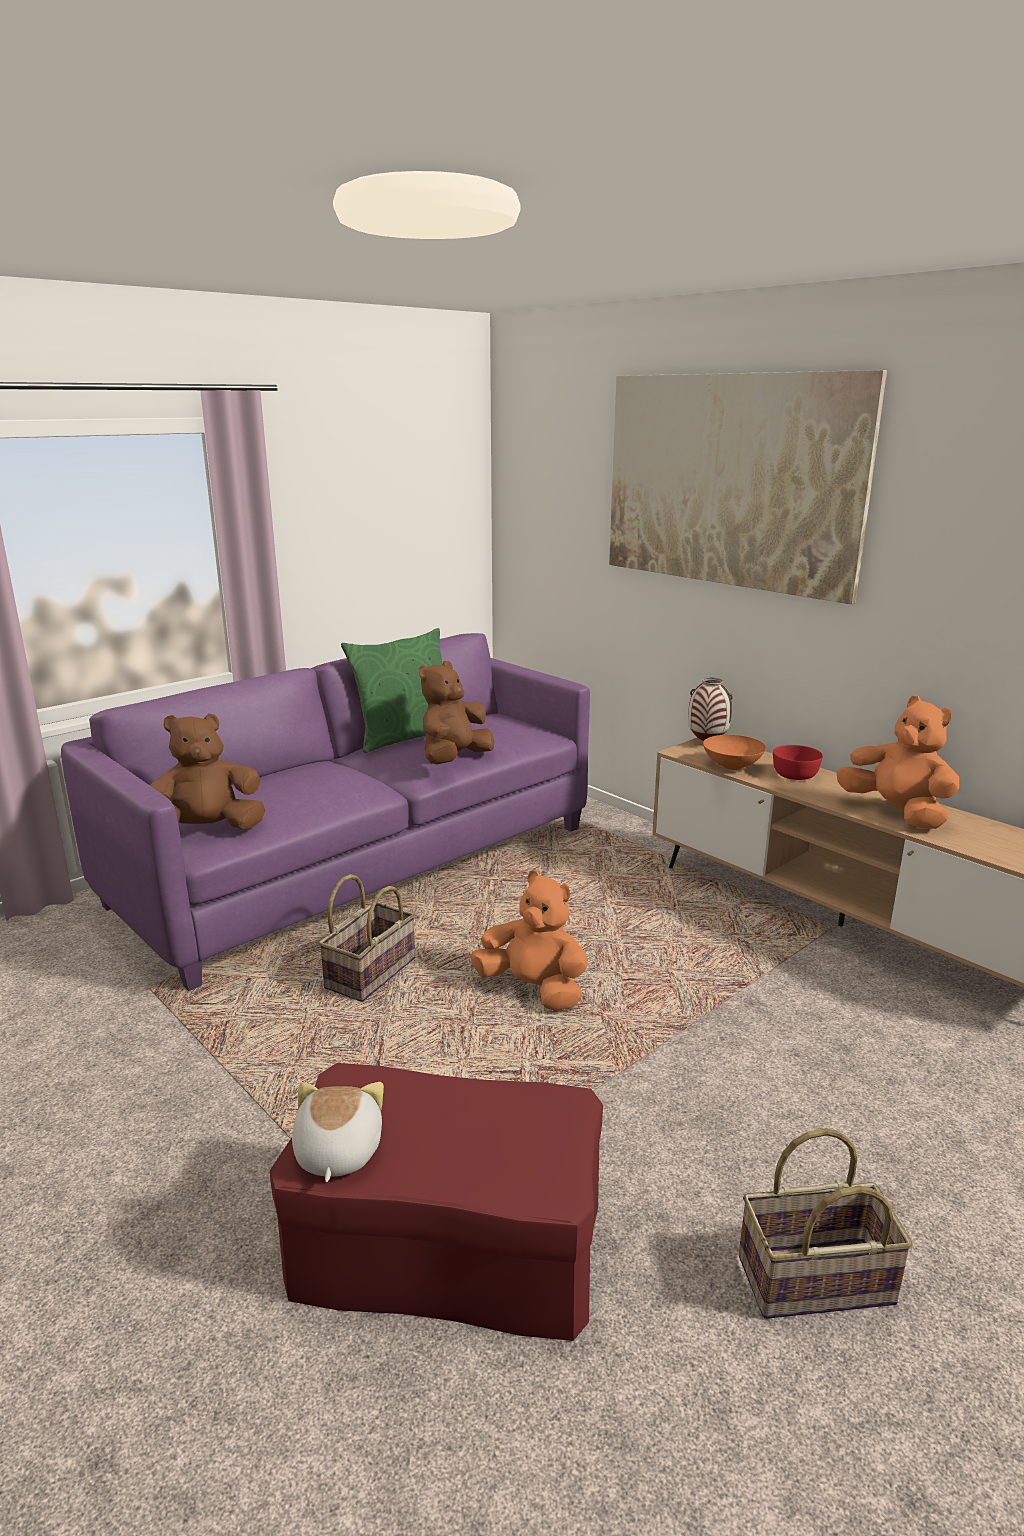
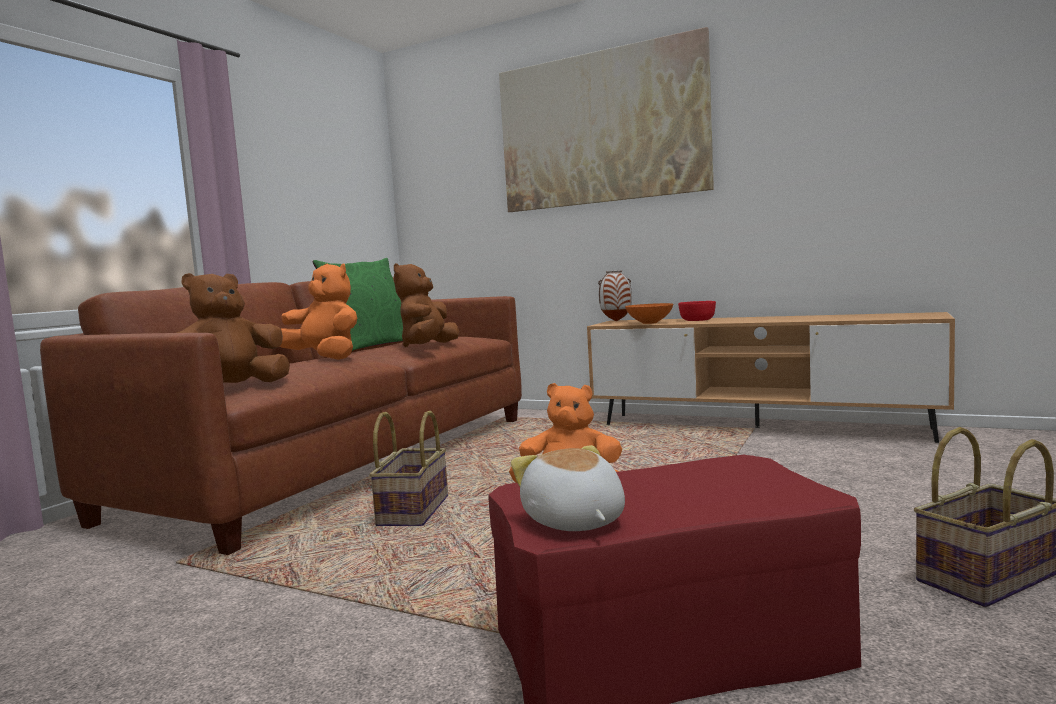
camera: 20 degrees left, 15 degrees down
(360, 865) = (345, 463): purple sofa -> brown sofa
(896, 813) = (788, 319): orange plush toy -> orange plush toy (324, 358)

